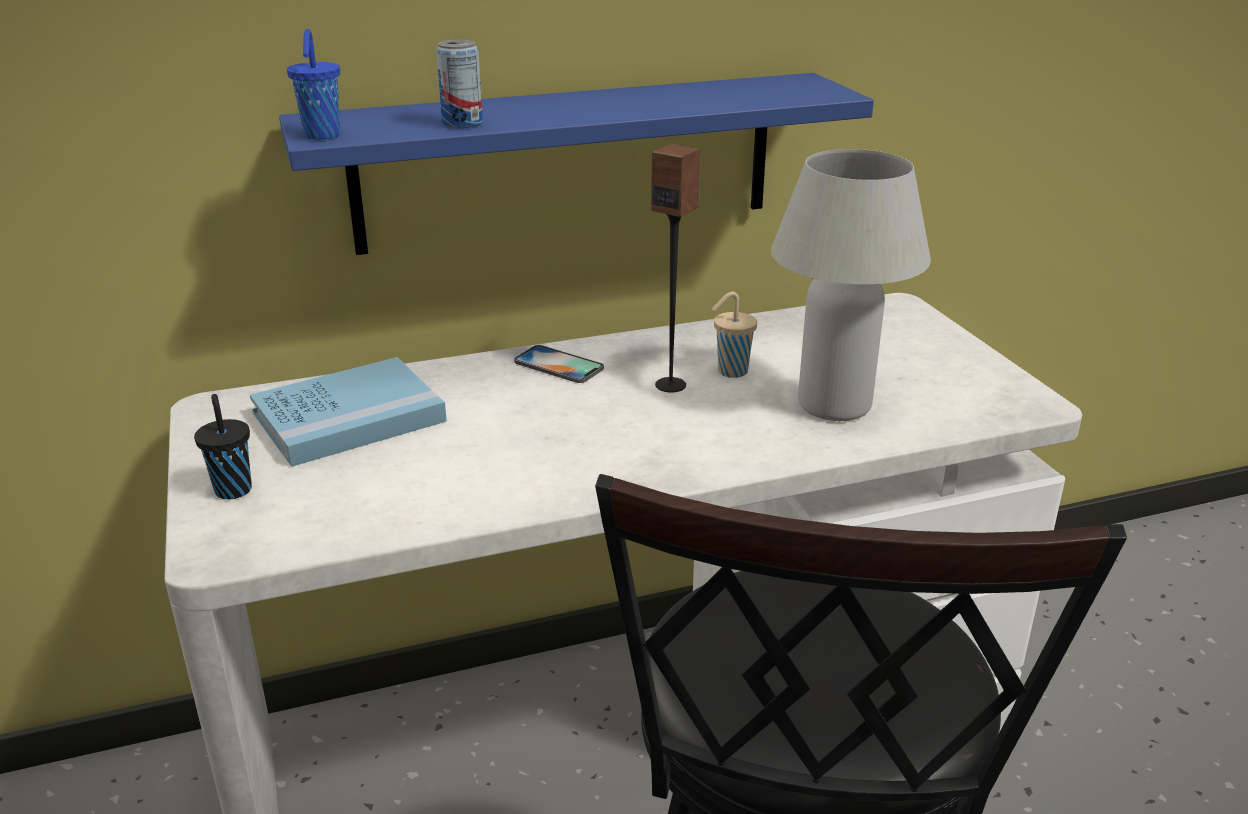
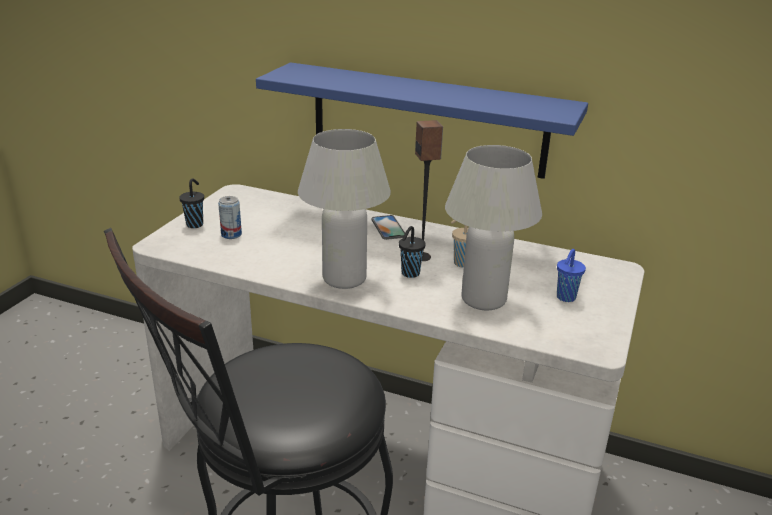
camera: 40 degrees right, 0 degrees up
(321, 136) = (279, 75): blue cup -> blue cup (565, 298)
(349, 417) = (273, 215): blue book -> none
(462, 123) = (344, 84): can -> can (231, 235)
(625, 461) = (344, 279): none -> white table lamp
(696, 414) = (409, 274): none -> black cup

